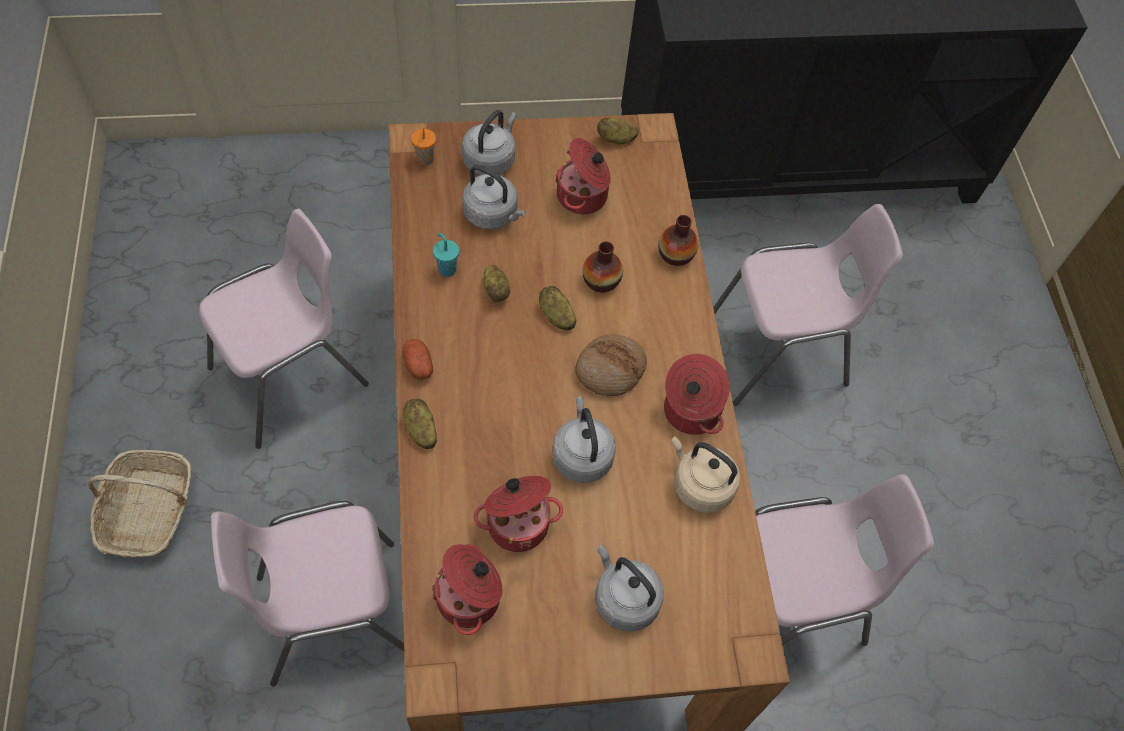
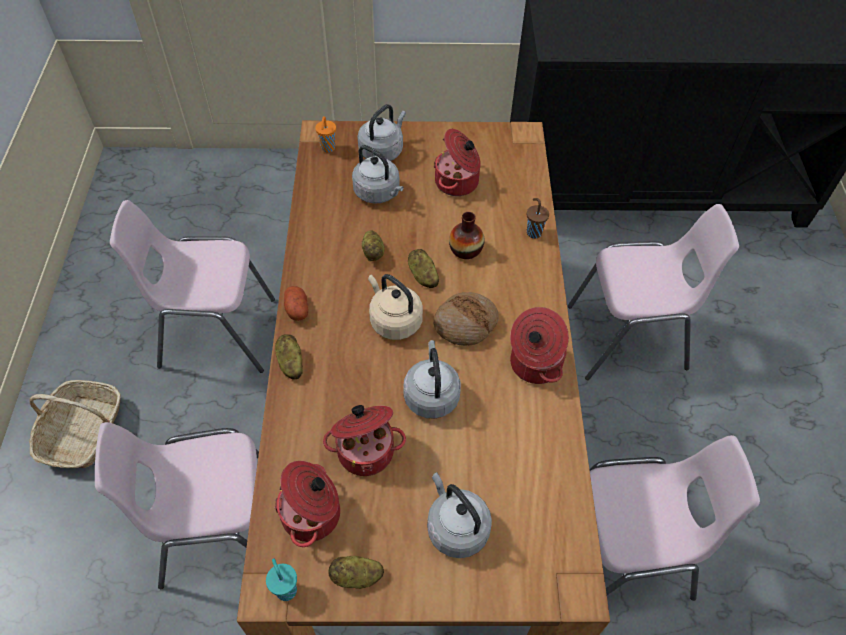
camera: 10 degrees right, 5 degrees down
(291, 377) = (216, 332): pink chair -> pink chair turned 150 degrees counterclockwise
(446, 269) = (333, 233): turquoise cup -> turquoise cup (286, 589)
(616, 139) = (491, 139): potato -> potato (356, 577)
(675, 254) = (533, 232): vase -> brown cup
(700, 485) = (537, 429): beige kettle -> beige kettle (394, 320)

